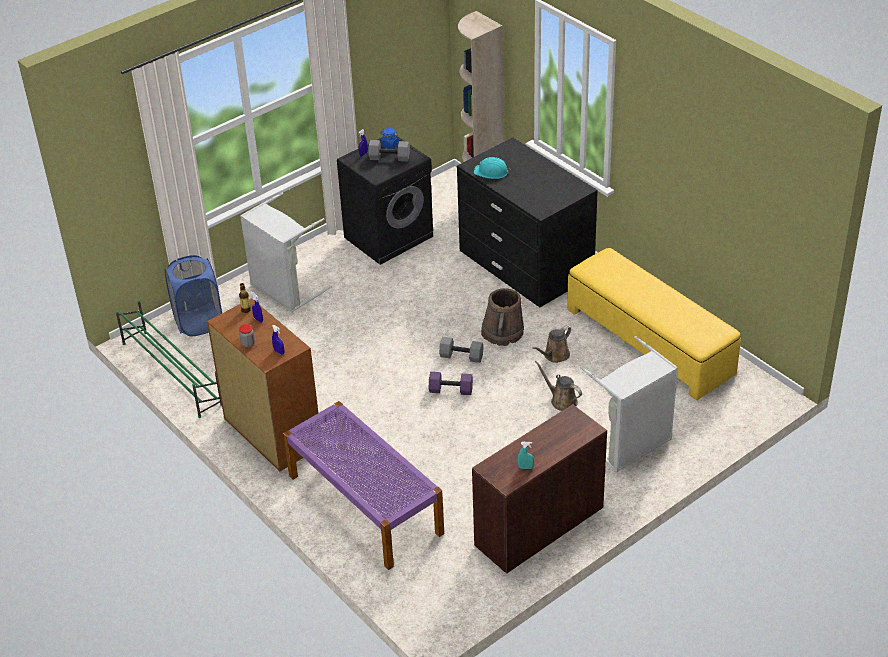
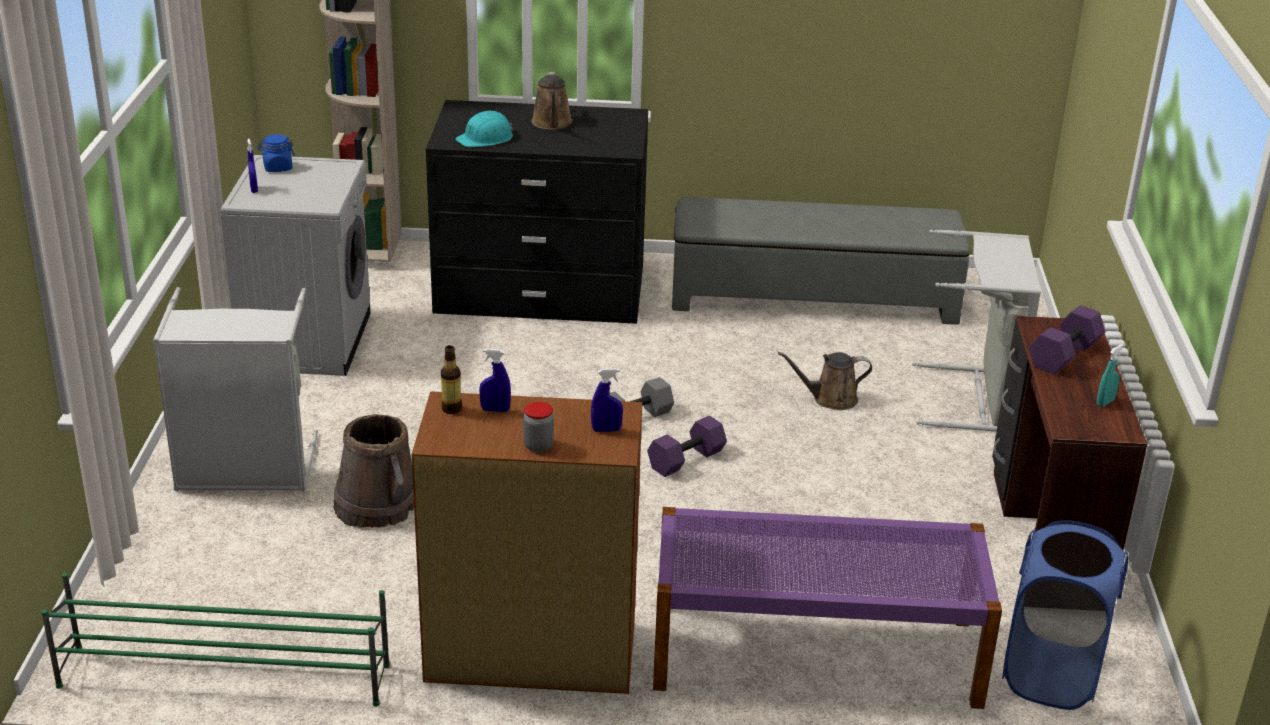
camera: 50 degrees left, 10 degrees down
(198, 322) = (160, 583): blue laundry basket -> blue laundry basket (1051, 675)
(390, 157) = (302, 179): grey dumbbell -> none
(390, 238) = (310, 341): black washing machine -> white washing machine
(502, 332) = (639, 368): brown bucket -> brown bucket (376, 505)
(554, 435) = (1063, 354): none -> purple dumbbell
(555, 356) = (741, 360): brown watering can -> brown watering can (552, 123)
(650, 341) = (814, 296): yellow bench -> grey bench

